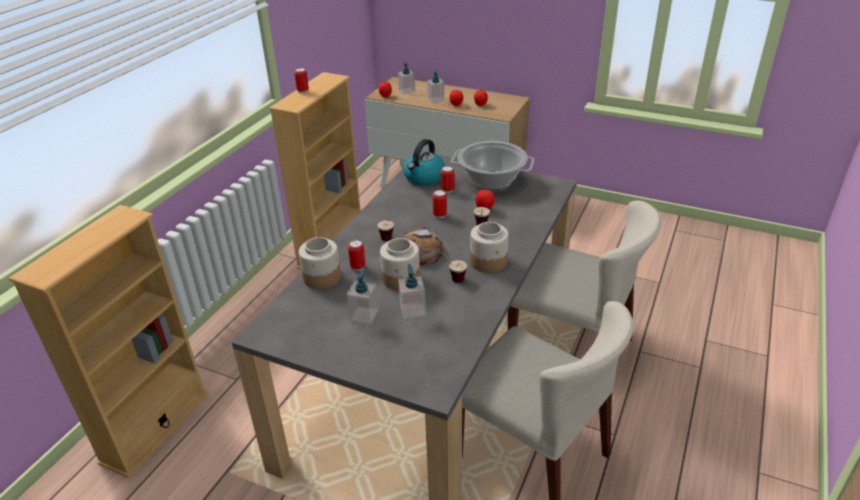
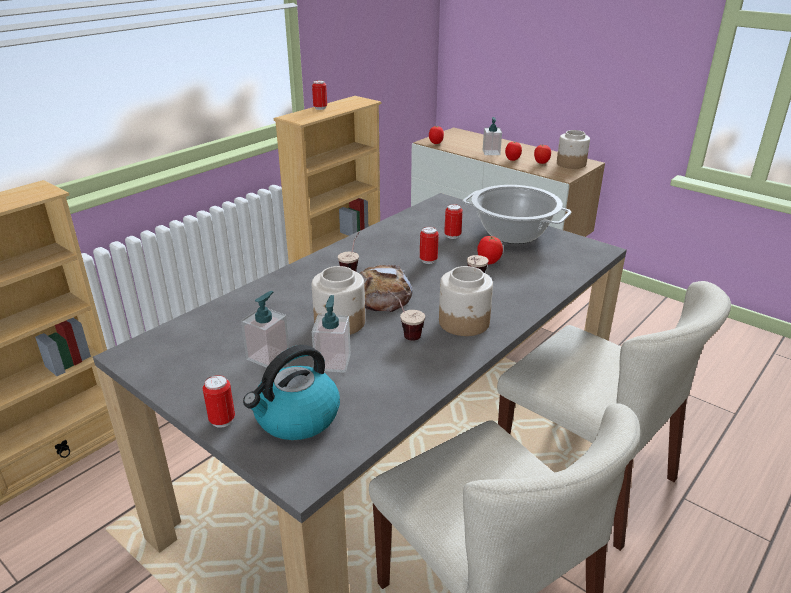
camera: 15 degrees right, 5 degrees down
(321, 278) = (245, 304): jar -> jar (571, 164)
(358, 267) = (295, 300): can -> can (222, 420)
(406, 91) = (462, 141): soap dispenser -> none
(424, 177) = (431, 219): kettle -> kettle (296, 418)

